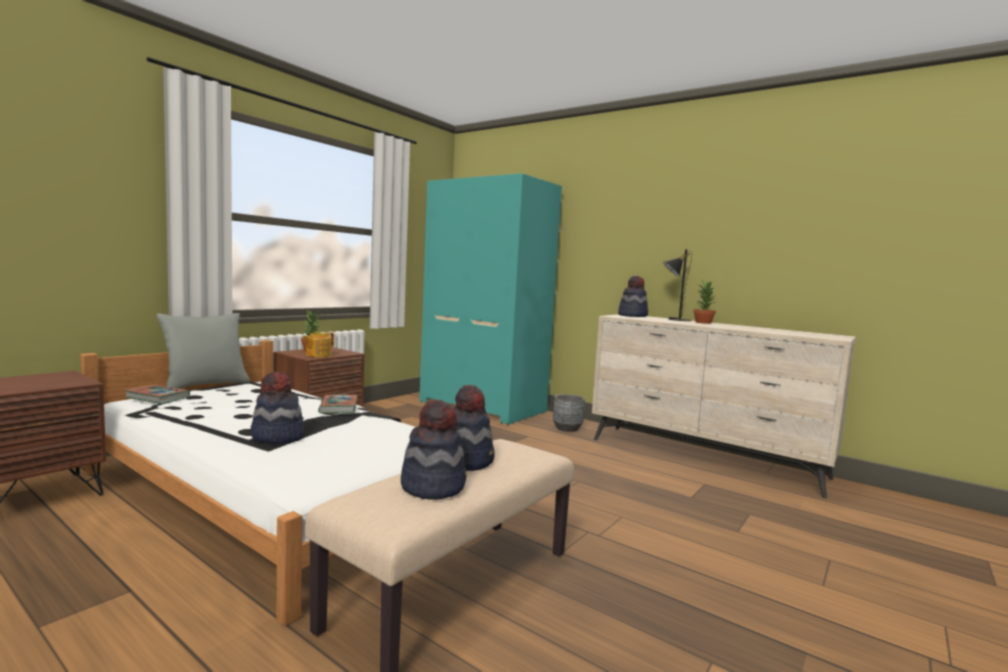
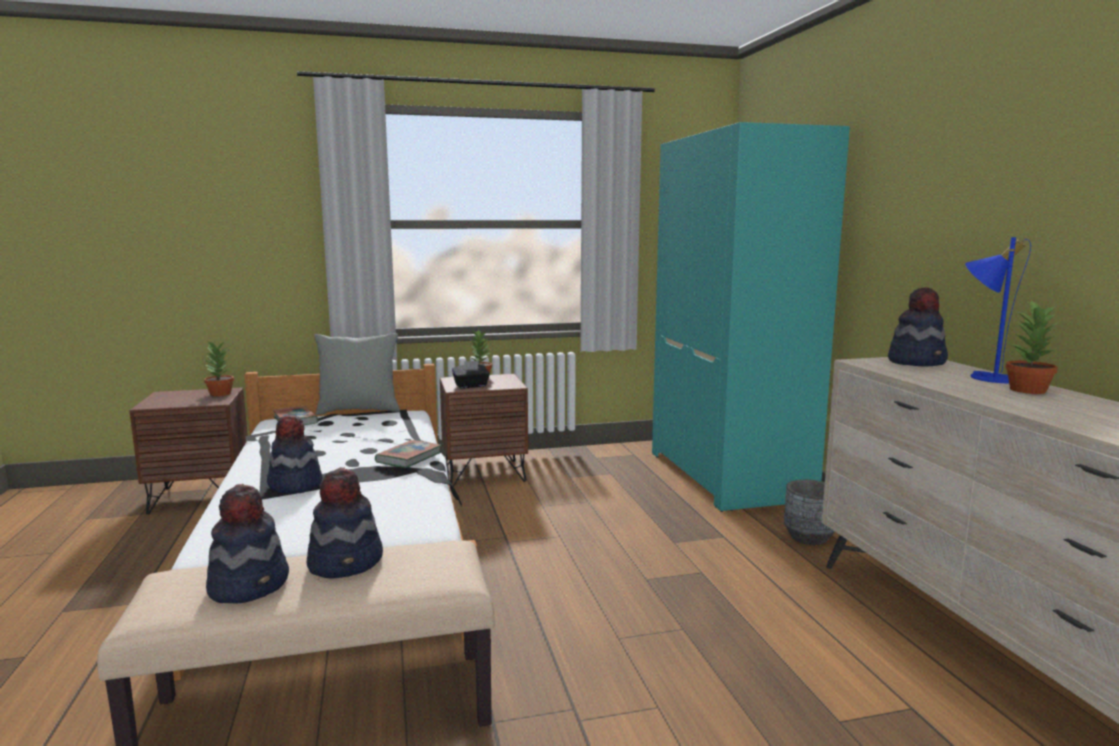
camera: 40 degrees right, 5 degrees up
(62, 377) = (219, 394): none -> potted plant
(317, 355) = (471, 386): teapot -> black tissue box
(674, 319) = (986, 376): black table lamp -> blue table lamp

